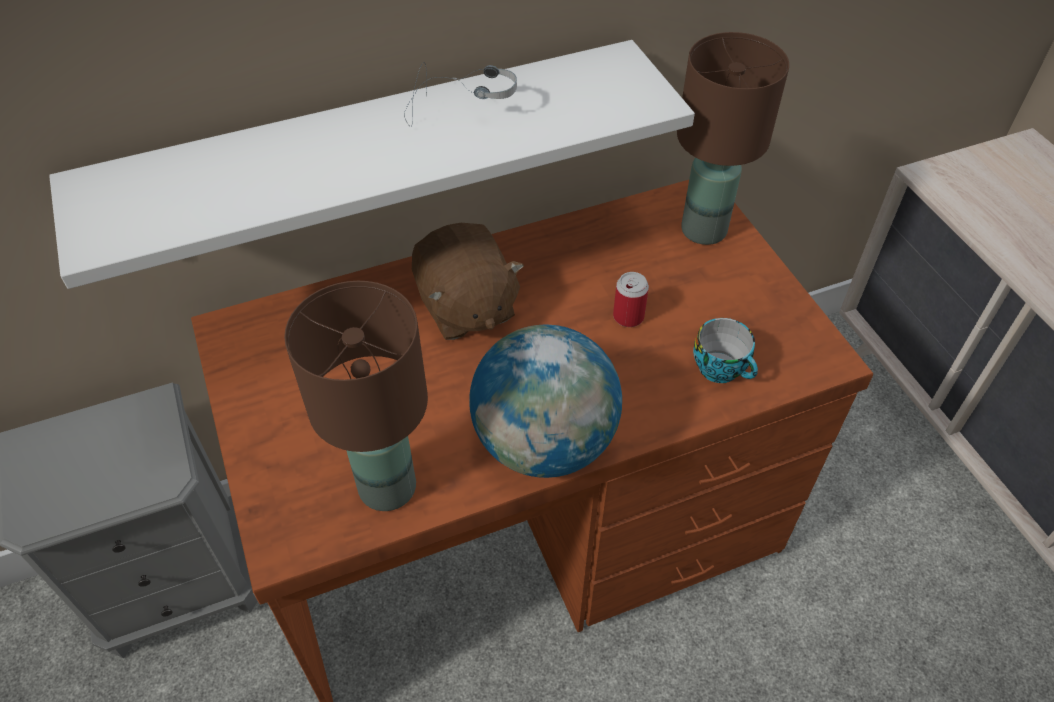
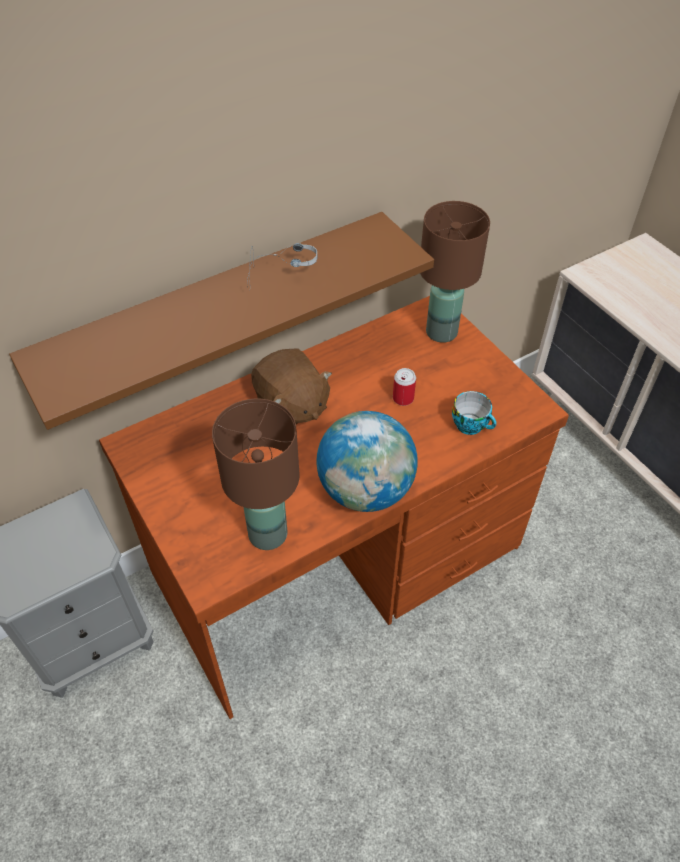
camera: 10 degrees left, 0 degrees up
(370, 147) = (216, 305): white shelf -> brown shelf

